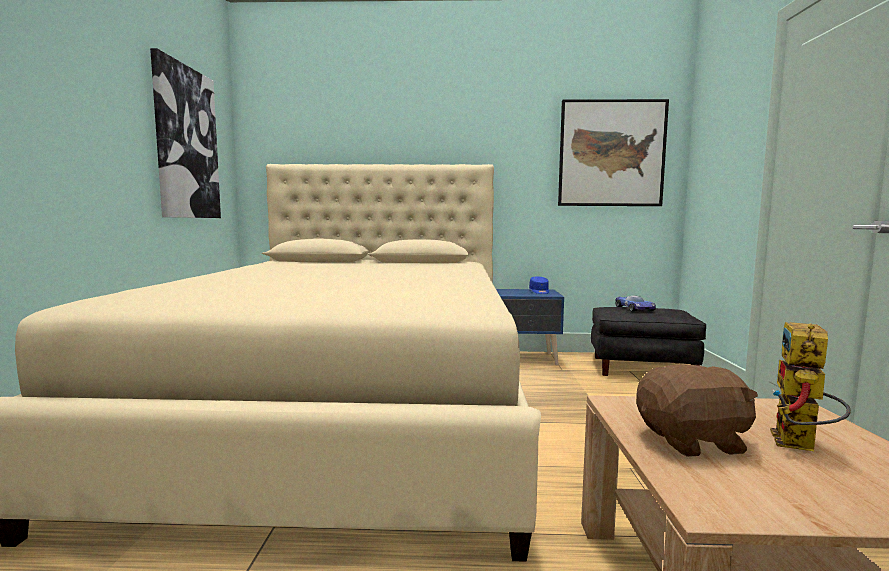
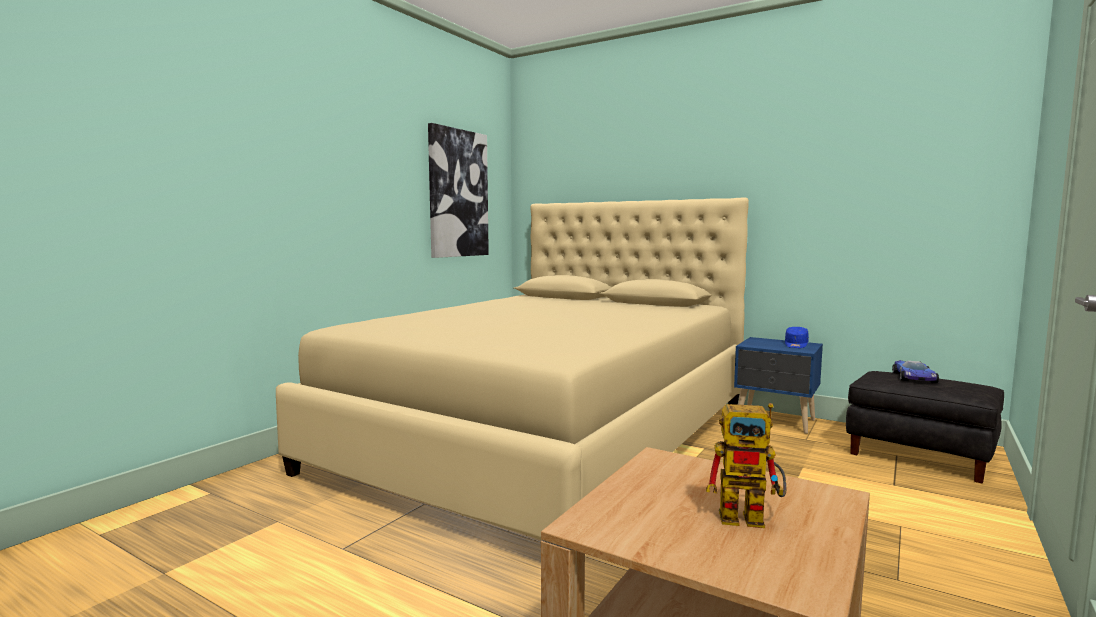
camera: 30 degrees right, 0 degrees up
(611, 154) = (907, 178): picture -> none
(693, 441) = (661, 493): brown plush toy -> none
(800, 446) = (751, 517): toy robot -> toy robot turned 135 degrees counterclockwise

